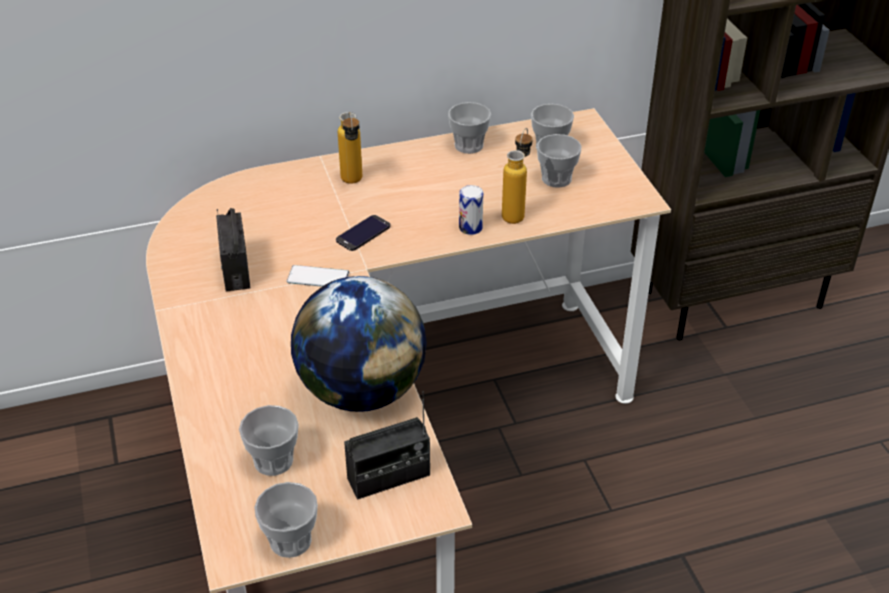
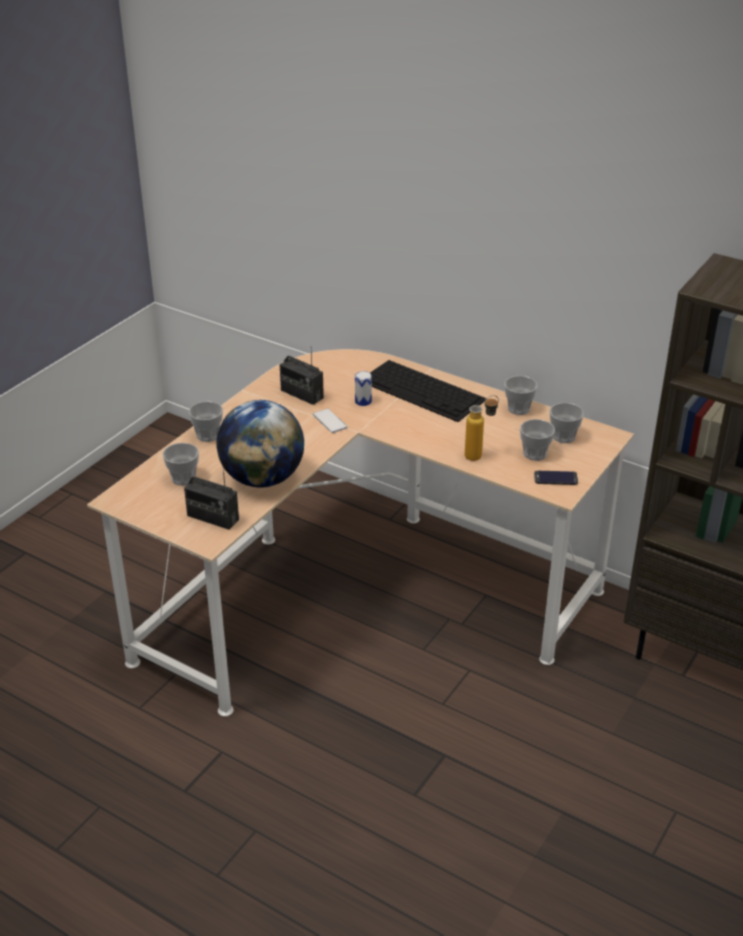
camera: 50 degrees right, 5 degrees down
(235, 269) = (301, 394): radio -> radio turned 90 degrees counterclockwise
(290, 540) = (139, 510): cup -> cup (208, 435)
(353, 183) = (423, 390): bottle -> keyboard
(363, 233) = (385, 416): phone -> phone (555, 478)
(470, 227) = (442, 447): can -> can (363, 401)

